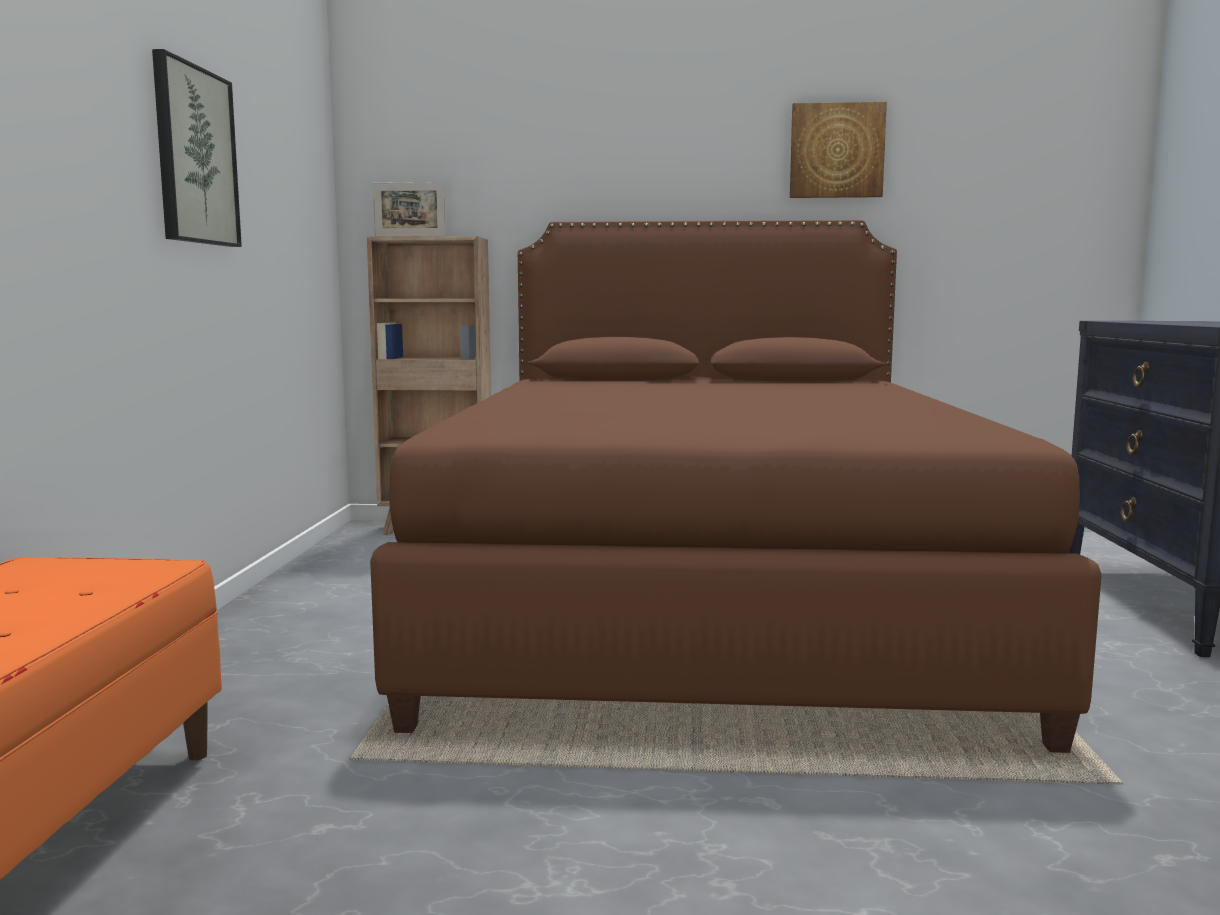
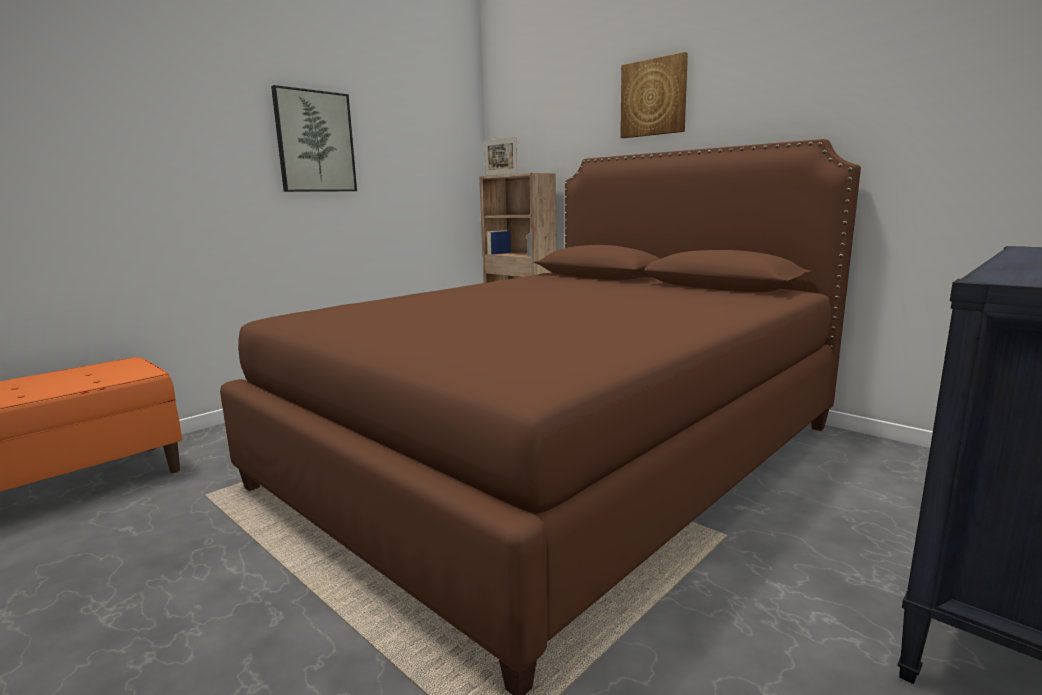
camera: 40 degrees right, 5 degrees up
(836, 151) = (813, 73): picture -> picture (654, 98)

